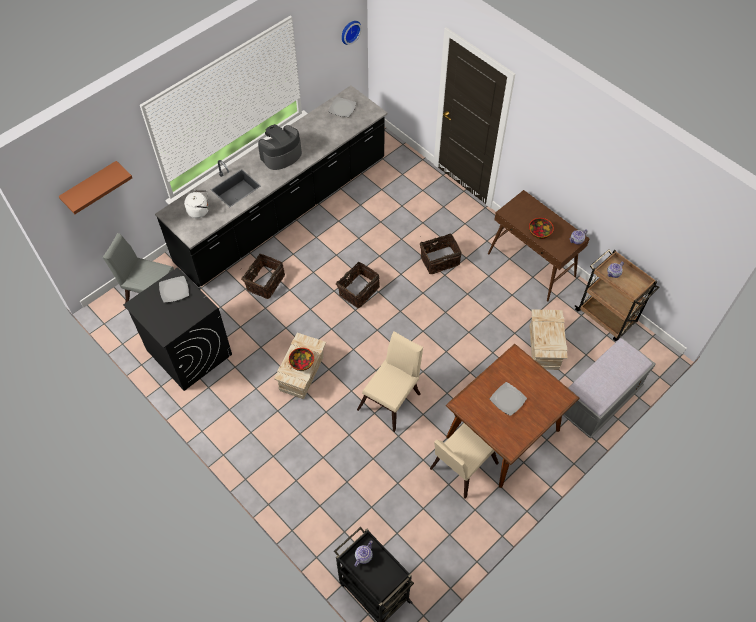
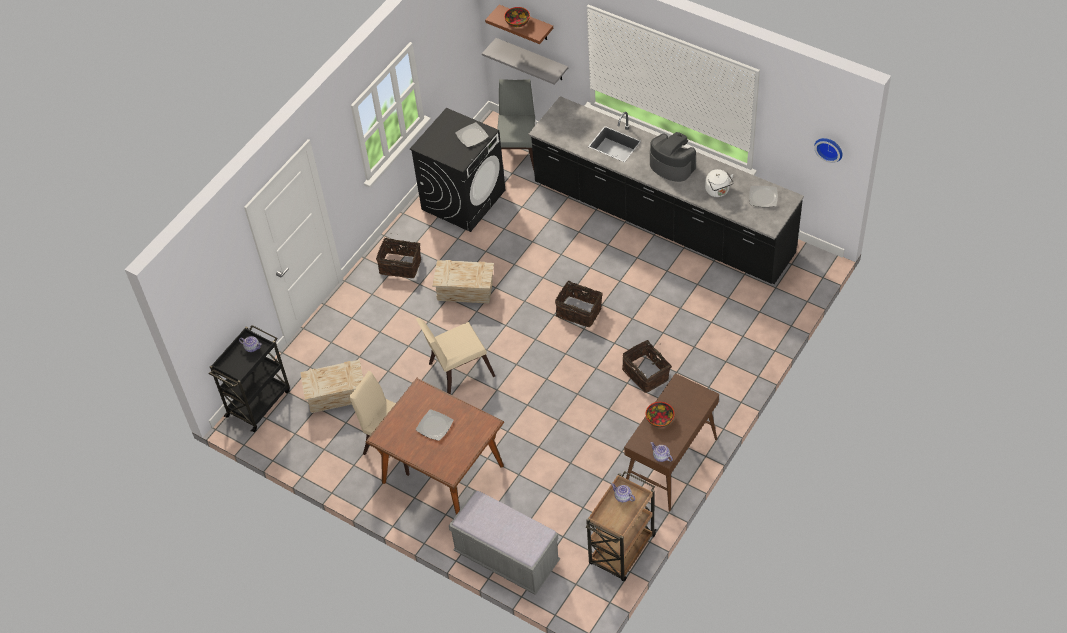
camera: 80 degrees right, 5 degrees down
(107, 215) = (532, 59): none -> grey shelf
(200, 210) = (575, 126): white kettle -> white kettle (718, 191)
(264, 282) = (563, 231): basket -> basket (400, 265)
(301, 363) = (459, 276): bowl -> bowl (517, 22)
(392, 399) = (457, 371): beige chair -> beige chair turned 135 degrees clockwise
(544, 347) = (560, 494): crate -> crate (336, 395)

